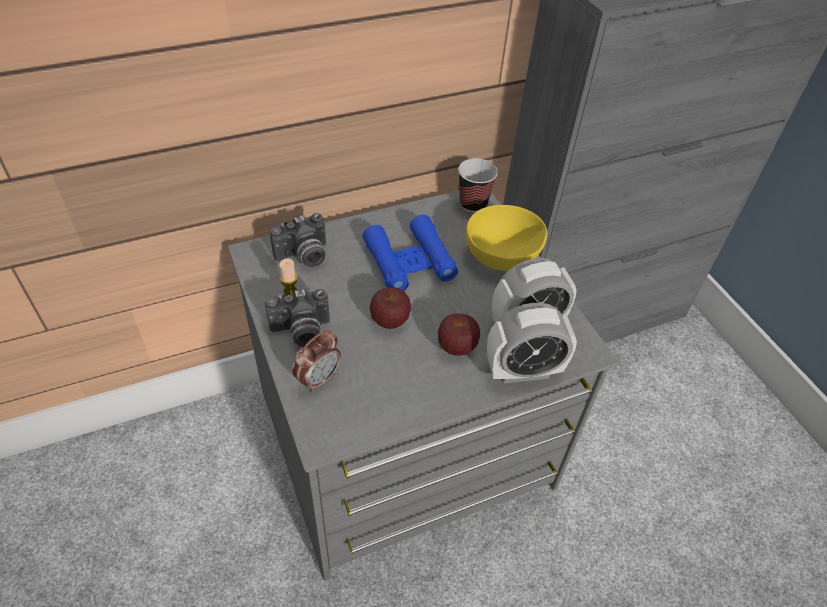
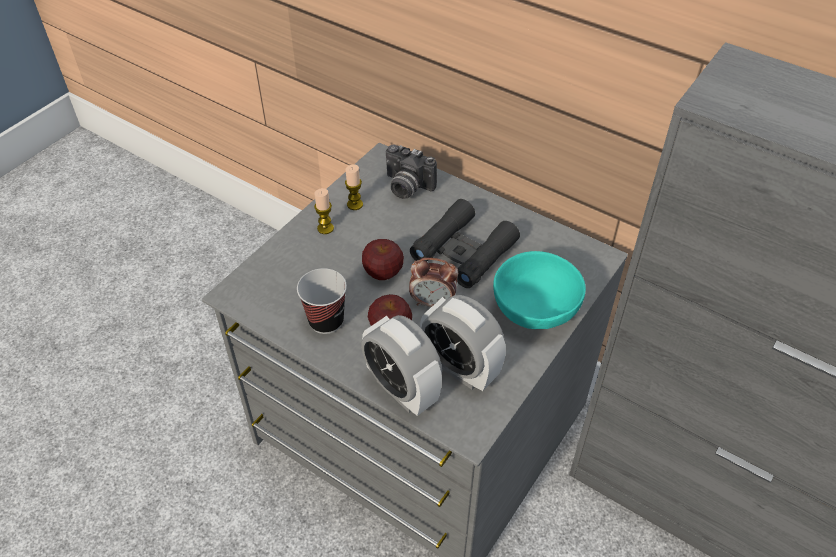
camera: 60 degrees right, 0 degrees up
(301, 332) = (325, 228): camera -> candle
(318, 379) = (288, 262): alarm clock -> alarm clock (433, 302)
(409, 261) = (464, 251): blue binoculars -> black binoculars
(473, 204) = (586, 258): cup -> cup (326, 321)
(503, 257) = (535, 313): yellow bowl -> turquoise bowl

